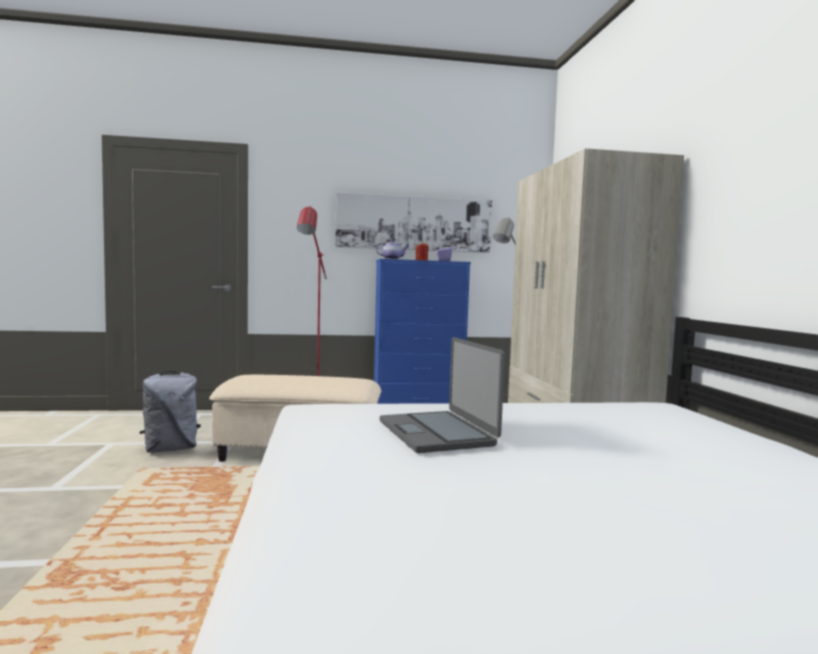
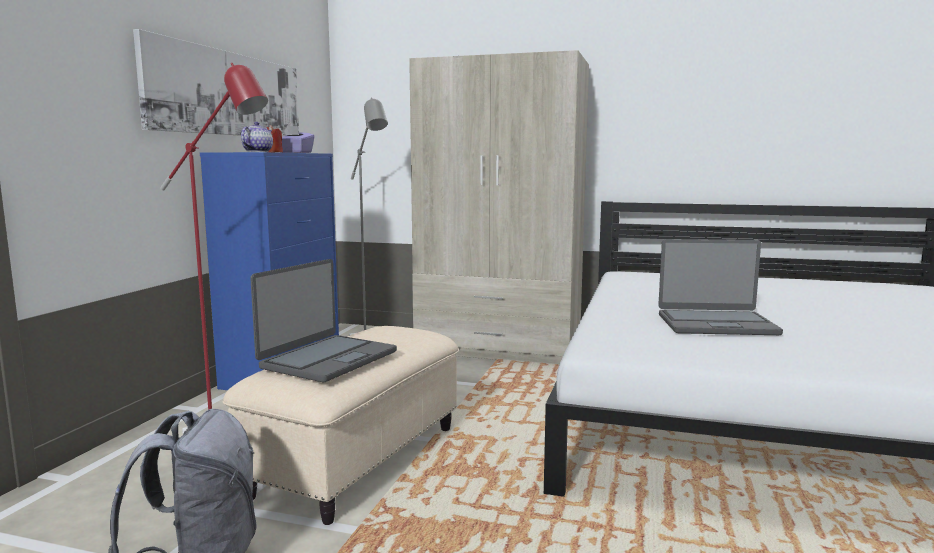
camera: 65 degrees left, 5 degrees up
(271, 376) = (328, 359): none -> laptop

